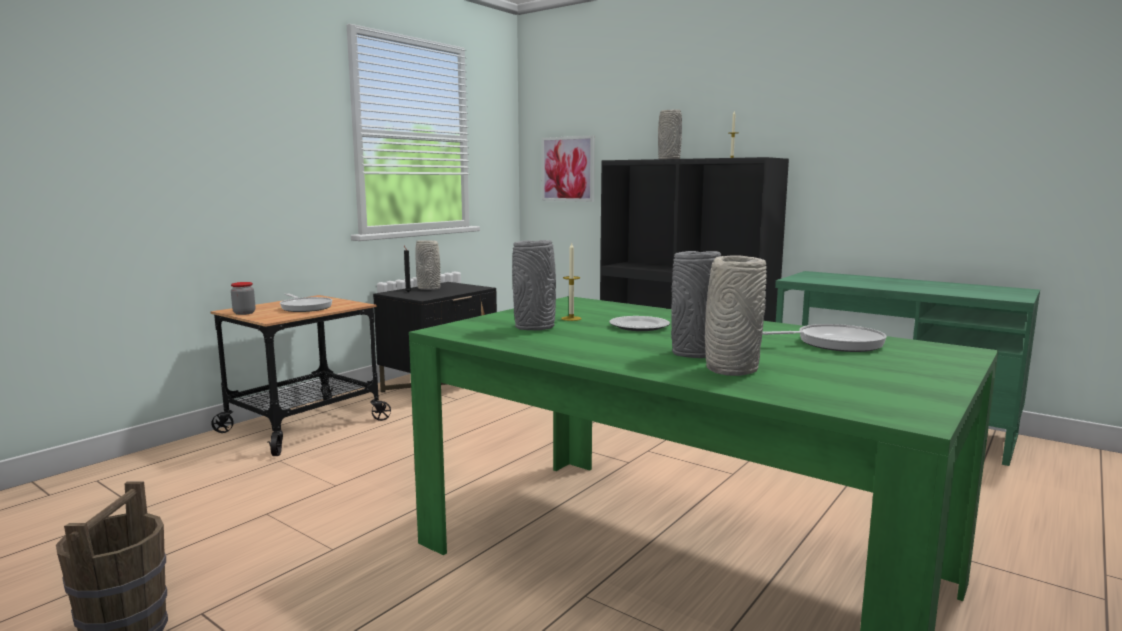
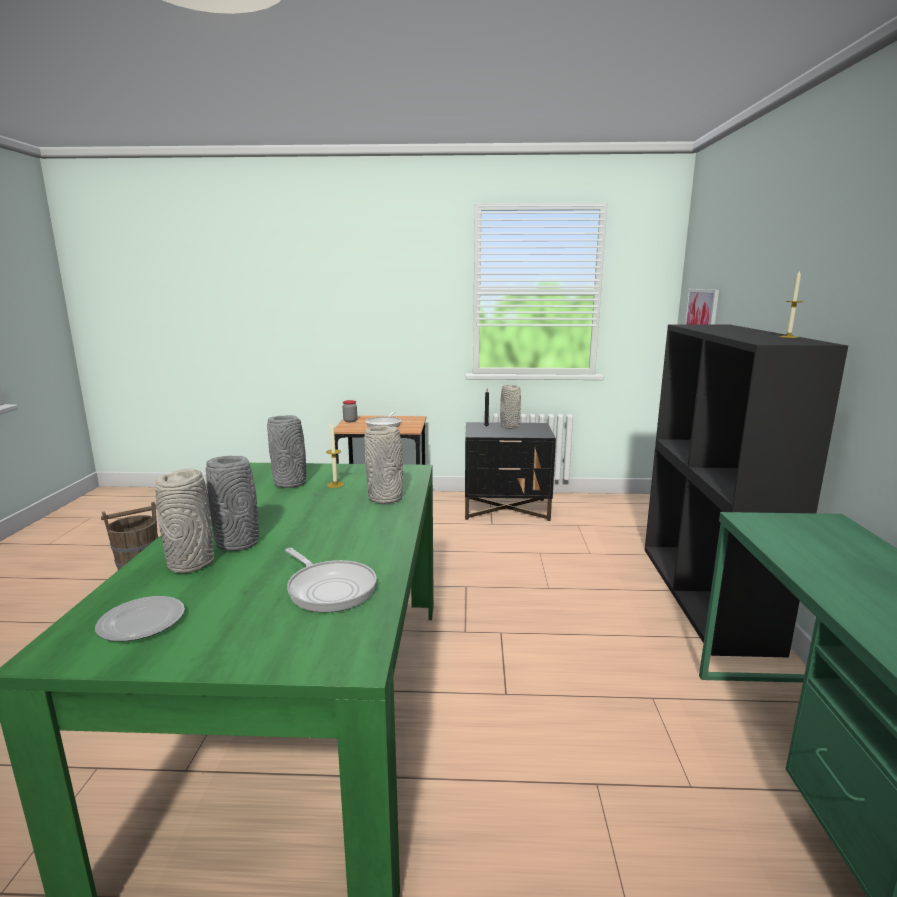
camera: 55 degrees right, 5 degrees up
(640, 326) = (327, 508): plate -> plate (141, 623)
(669, 159) = (738, 329): grey vase -> grey vase (386, 498)

